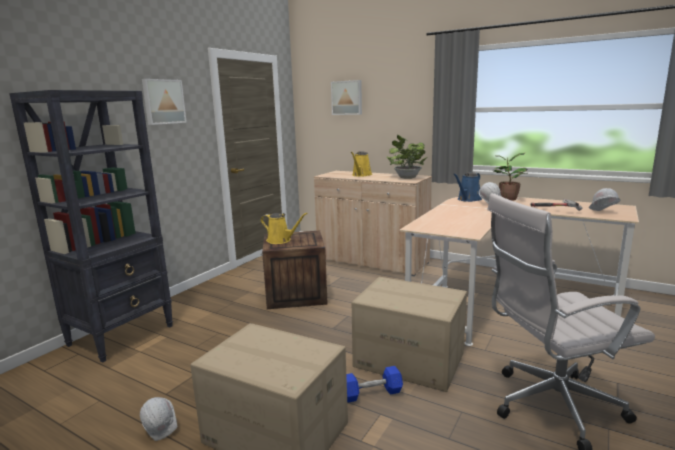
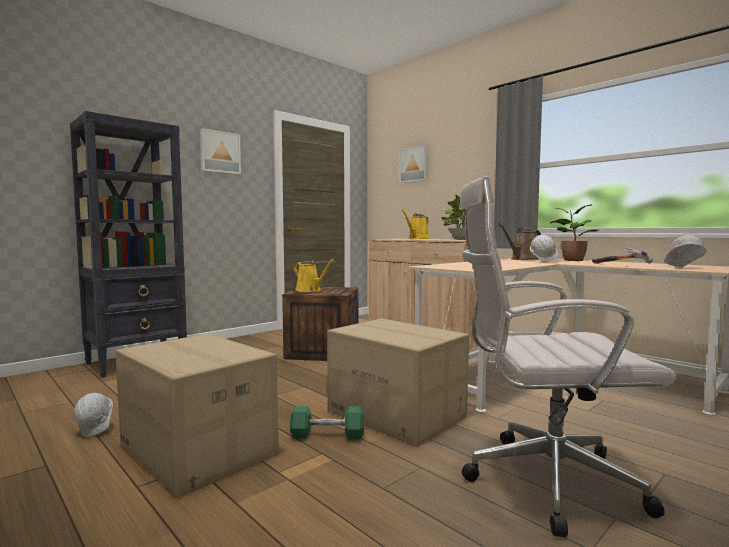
camera: 15 degrees right, 10 degrees down
(371, 393) = (327, 435): blue dumbbell -> green dumbbell
(468, 199) = (523, 259): blue watering can -> brown watering can

